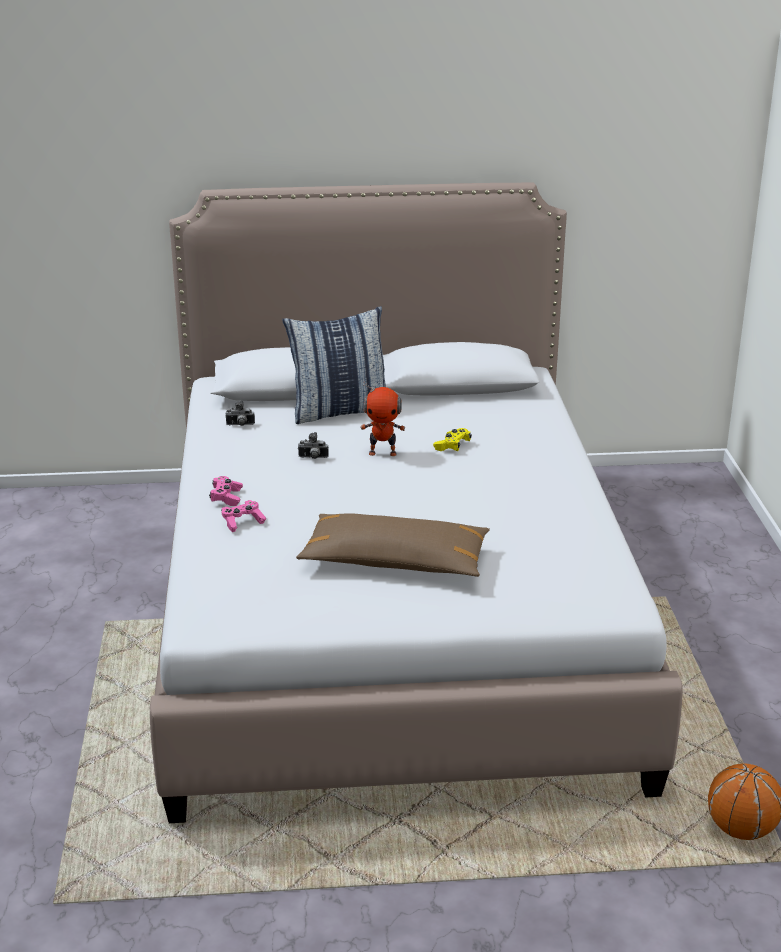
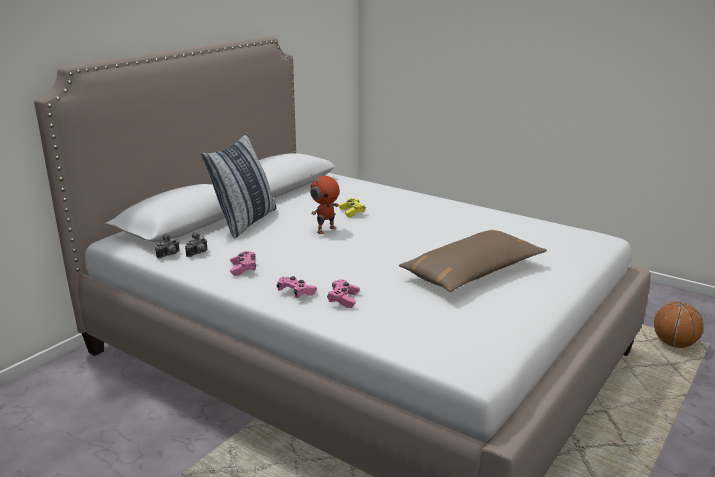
camera: 50 degrees left, 5 degrees down
(239, 456) = (243, 269): none -> pink game controller
(313, 458) = (294, 249): camera -> camera (169, 255)

